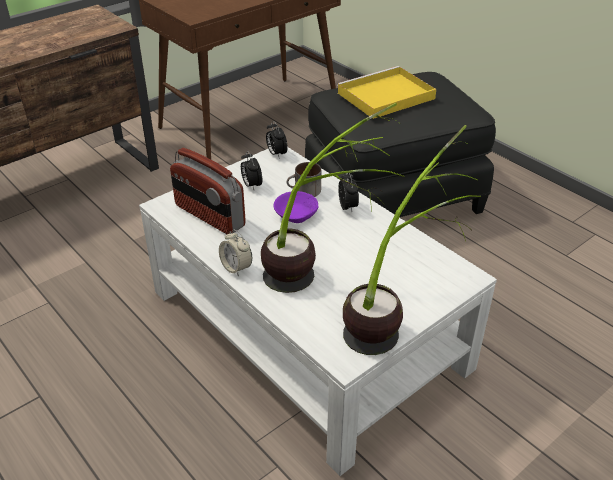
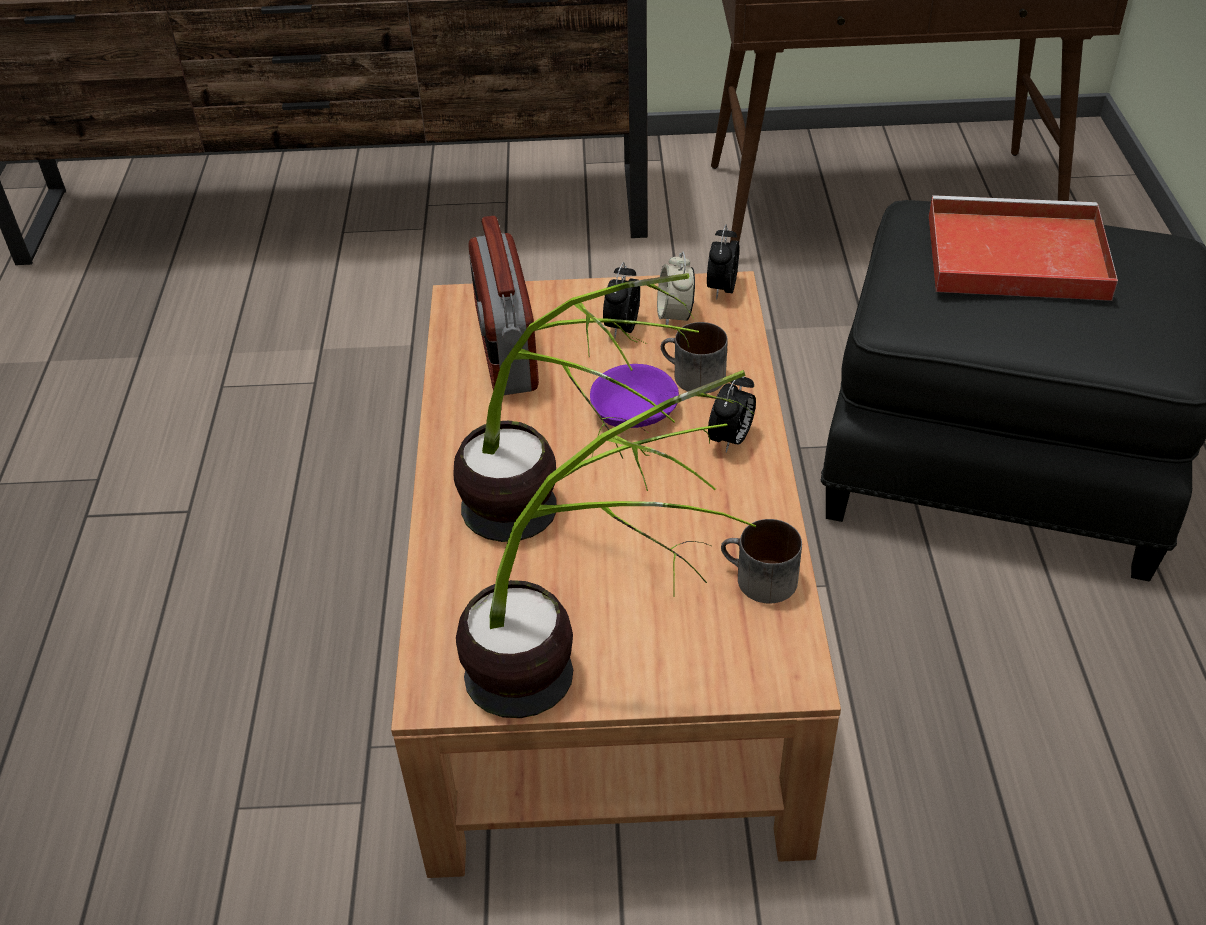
camera: 40 degrees right, 5 degrees up
(236, 268) = (451, 454): alarm clock -> alarm clock (675, 315)
(308, 329) = (610, 621): white coffee table -> brown coffee table
(384, 96) = (1012, 256): yellow tray -> red tray
(418, 251) = (758, 580): none -> mug

